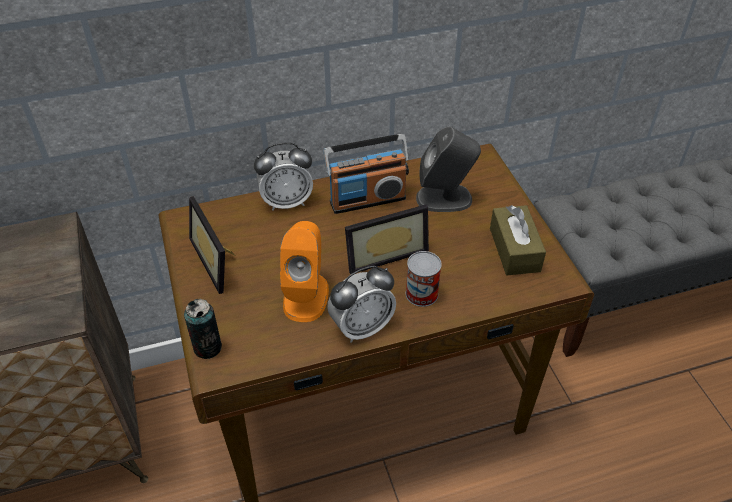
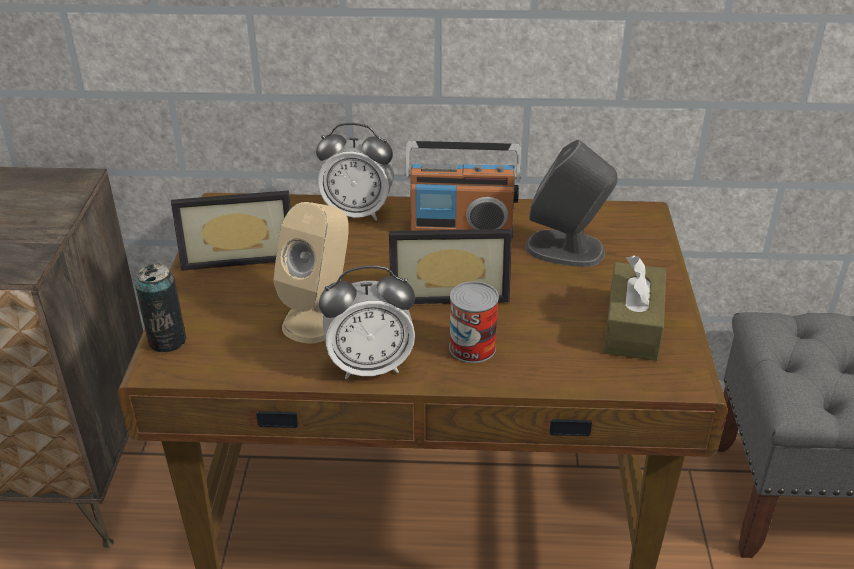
camera: 20 degrees right, 10 degrees down
(219, 260) = (239, 254): picture frame -> picture frame turned 90 degrees counterclockwise
(306, 296) = (320, 315): orange speaker -> beige speaker

